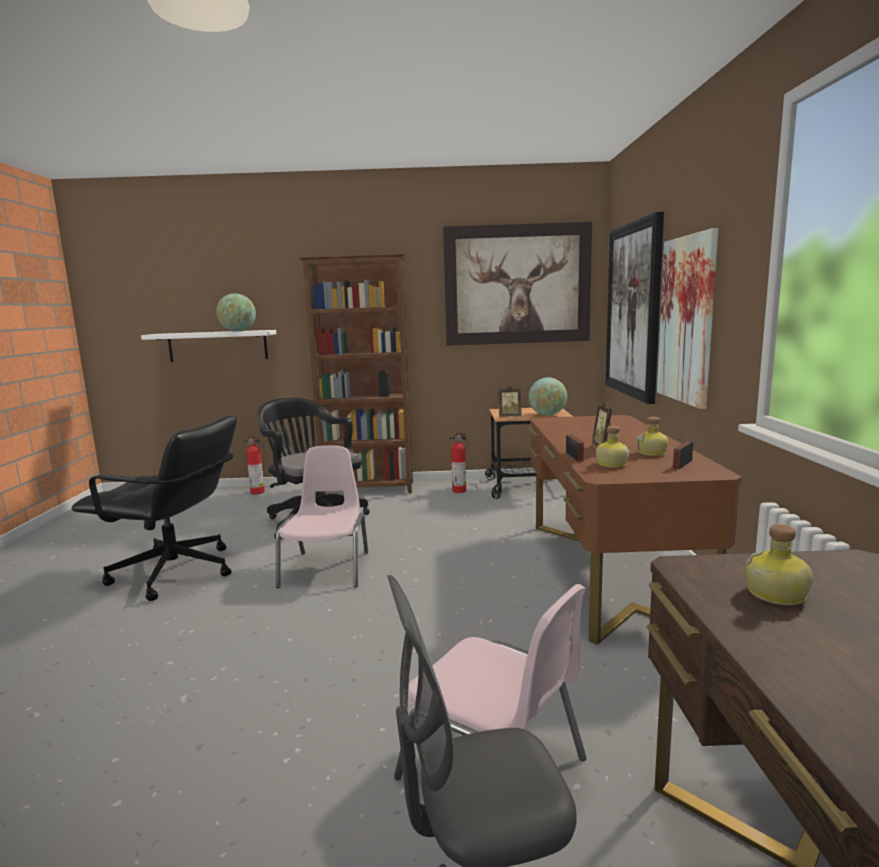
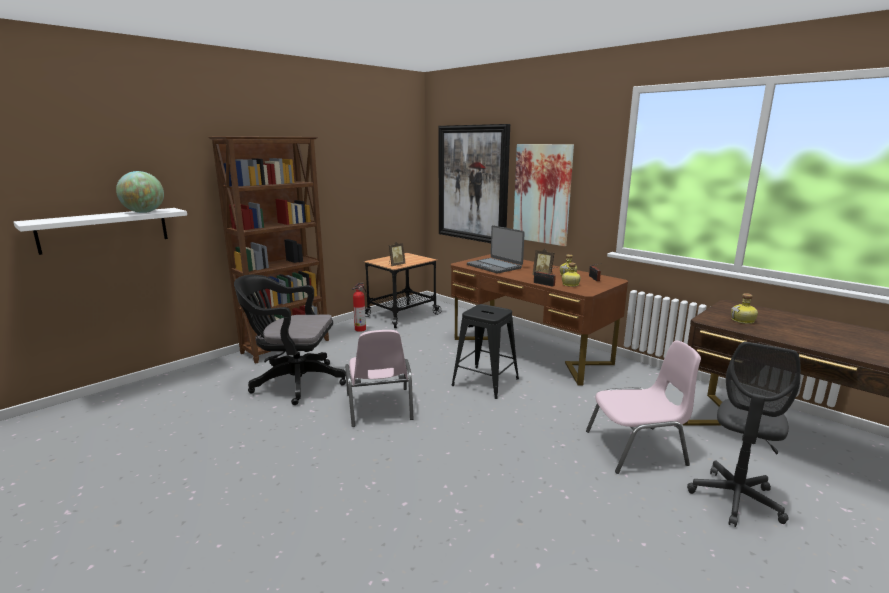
camera: 45 degrees left, 5 degrees up
(175, 573) = (261, 461): black office chair -> none
(258, 492) = (179, 378): fire extinguisher -> none
(327, 568) = (379, 407): pink chair -> pink chair turned 150 degrees counterclockwise
(474, 586) = (486, 382): none -> black stool
(517, 285) = (375, 161): picture -> none
(547, 415) = (416, 260): globe -> none
(578, 428) = (494, 266): none -> laptop

